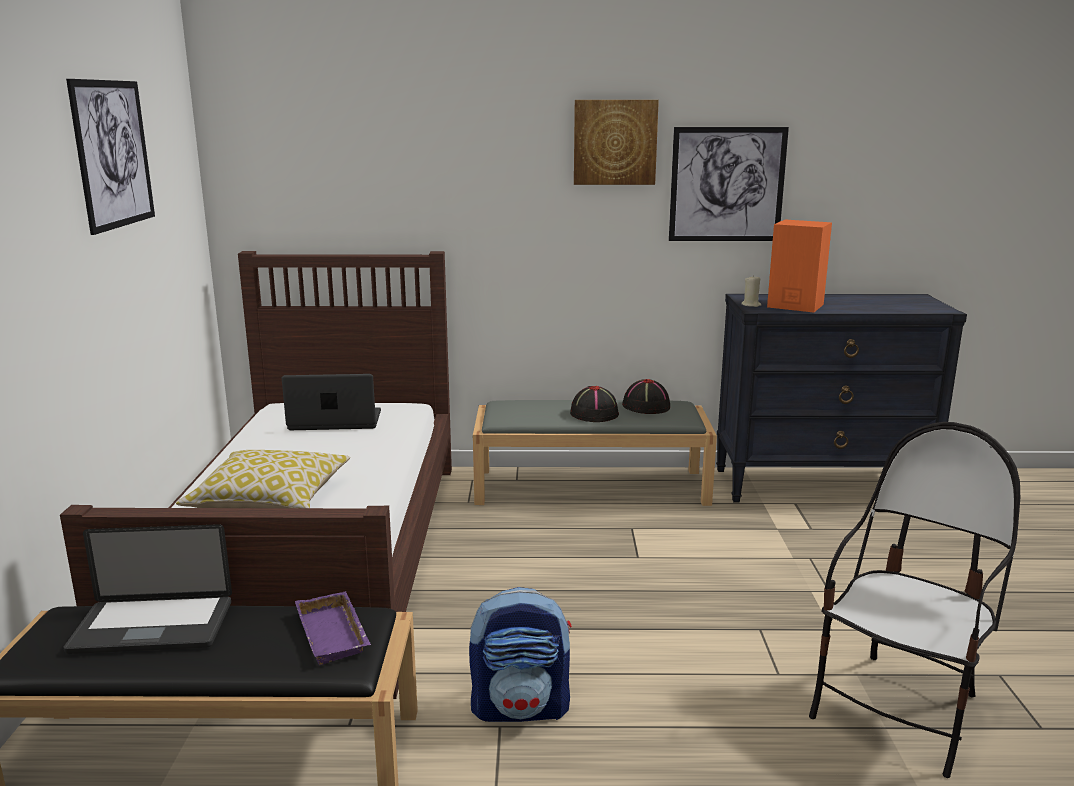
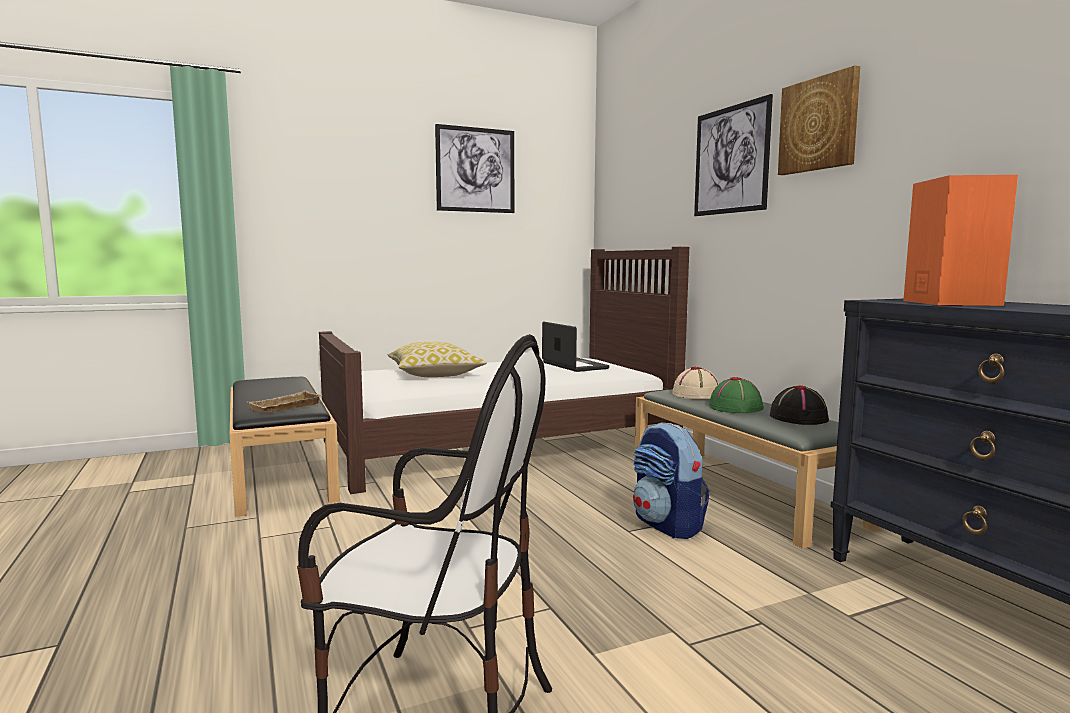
camera: 65 degrees right, 10 degrees down
(152, 627) = (284, 386): laptop -> none
(335, 634) = (285, 407): purple tray -> beige tray
(521, 707) = (355, 528): backpack -> backpack (668, 525)
(530, 412) = (696, 394): none -> beige hat
(594, 413) = (736, 407): black hat -> green hat
(727, 184) = (936, 152): picture -> picture (731, 160)
(751, 305) = (895, 299): beige candle -> none

